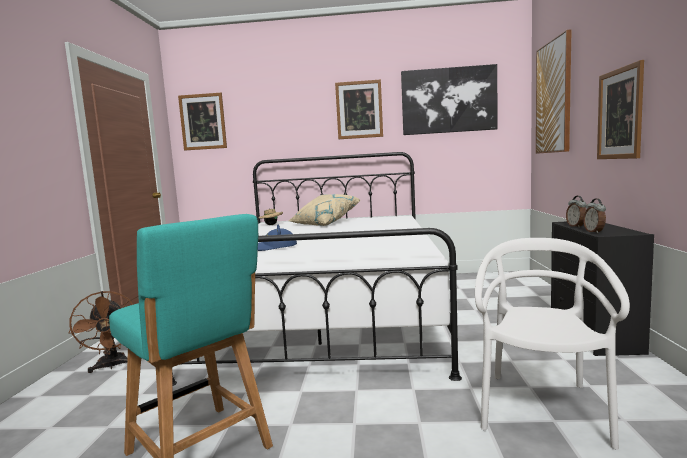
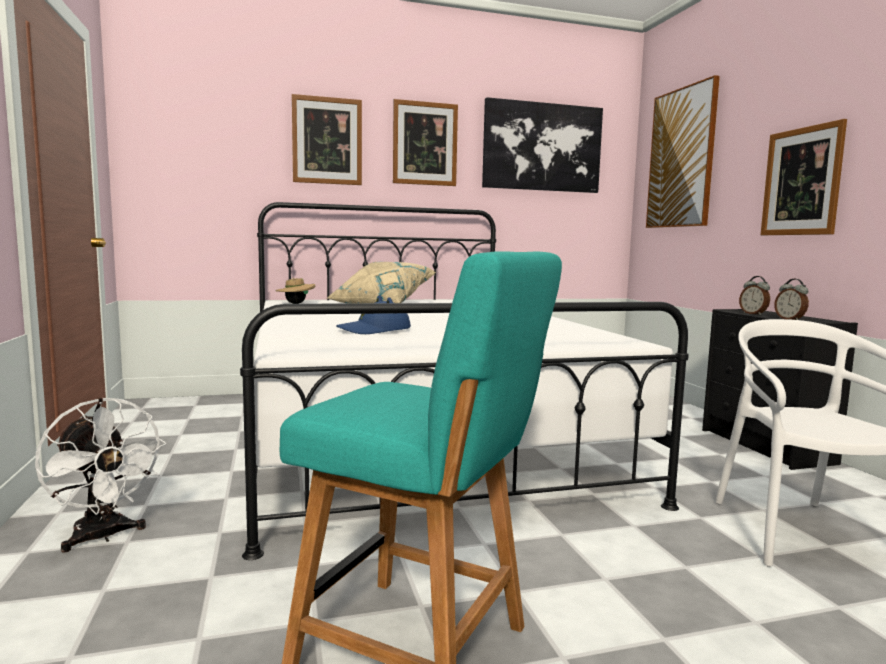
camera: 20 degrees left, 0 degrees up
(111, 366) = (103, 537): brown fan -> white fan
(203, 122) = (173, 129): picture -> picture (327, 141)

